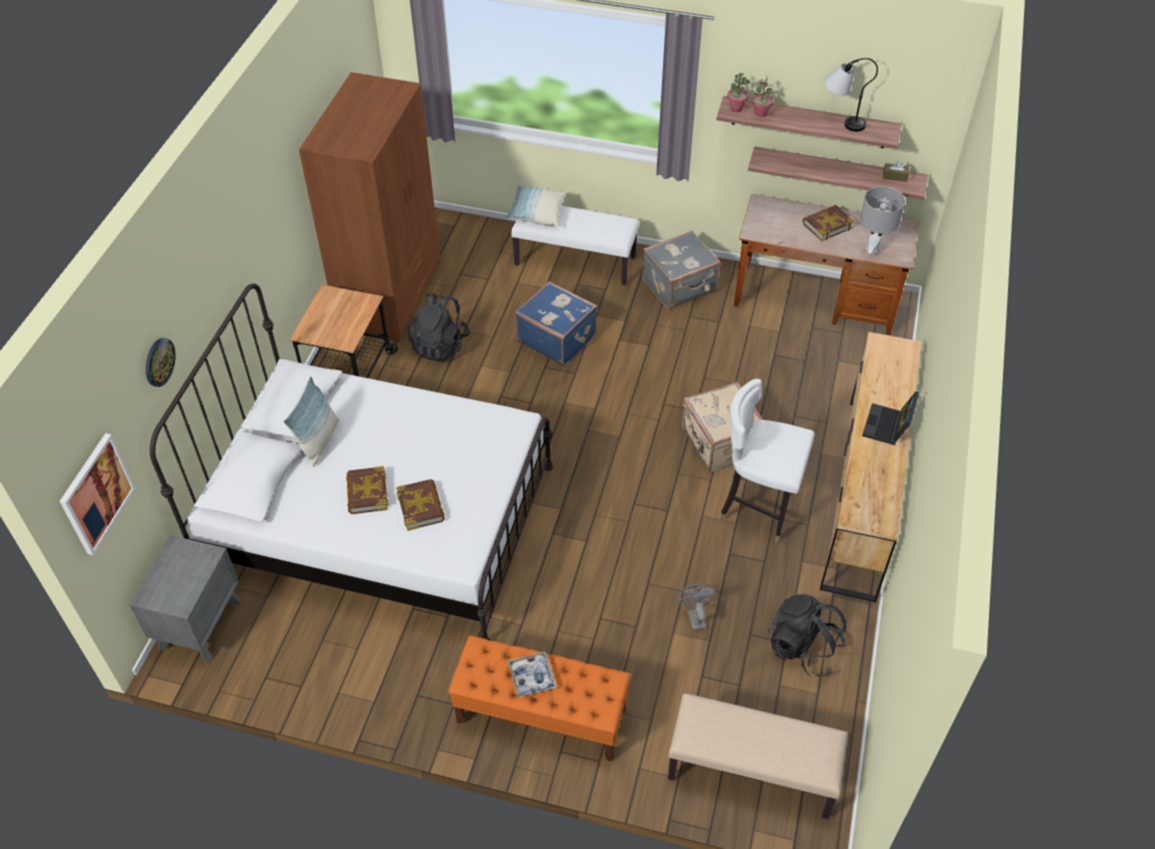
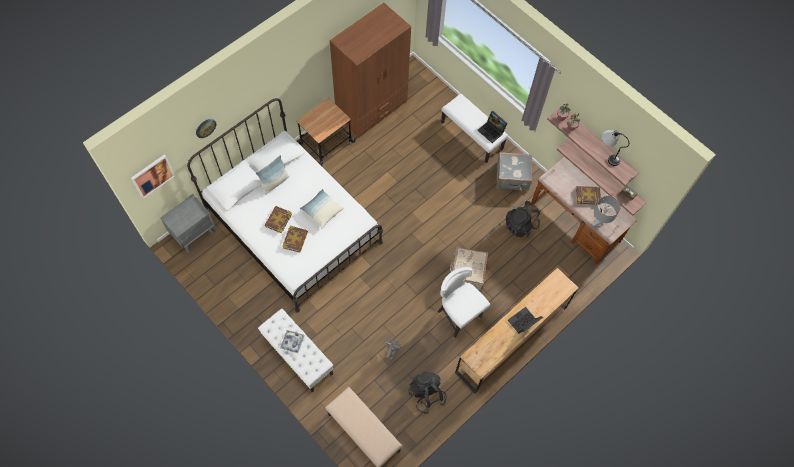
camera: 30 degrees right, 15 degrees up
(440, 345) = (376, 149): black backpack -> black backpack (521, 225)
(536, 213) = (459, 105): pillow -> pillow (322, 211)
(540, 715) = (297, 355): orange bench -> white bench
(557, 338) = (432, 175): blue suitcase -> none
(613, 223) = (492, 131): none -> laptop

